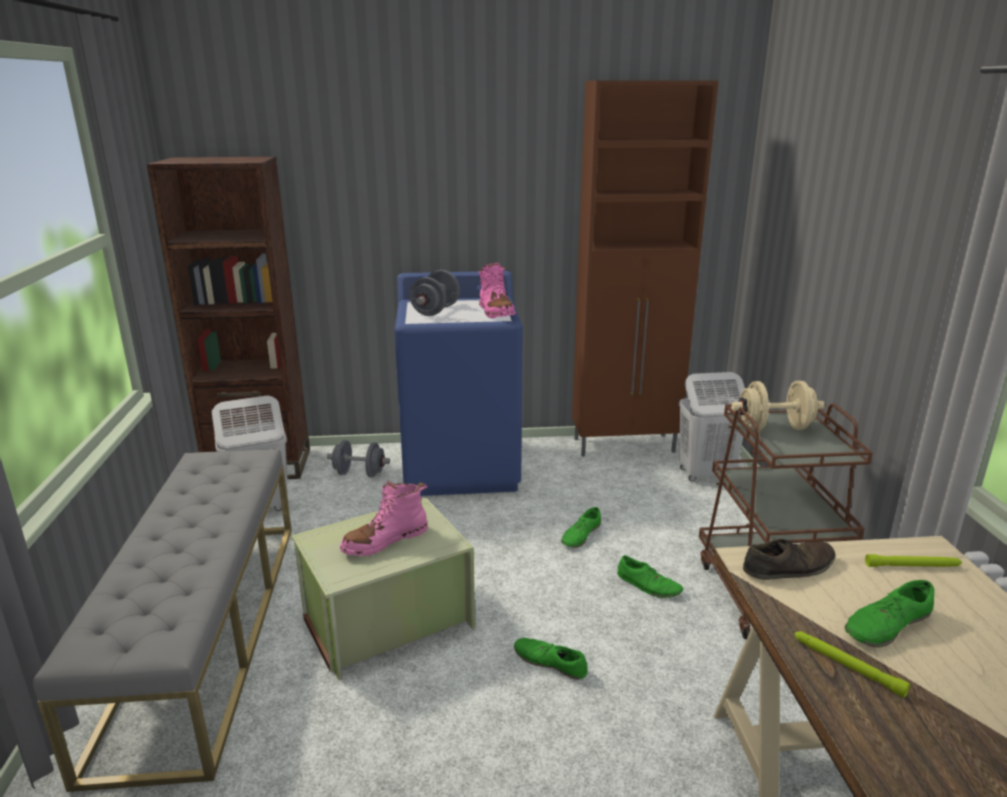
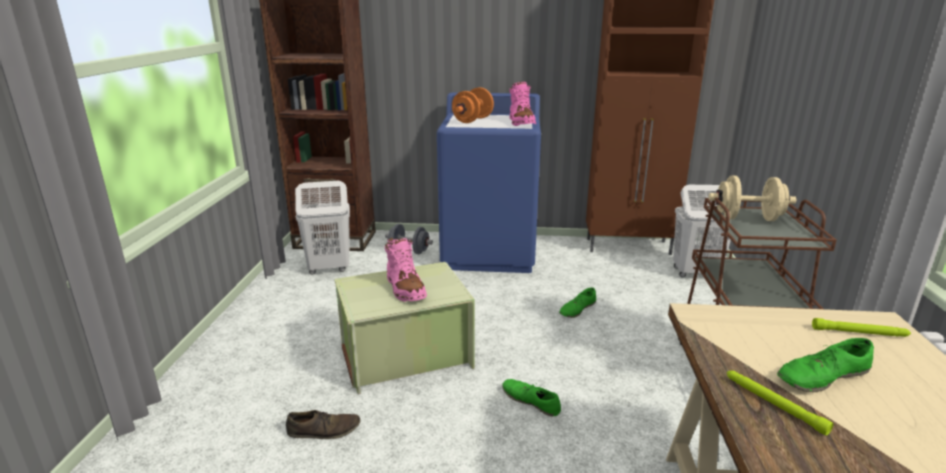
camera: 10 degrees right, 0 degrees up
(204, 631) = (267, 349): grey bench -> none
(385, 541) = (405, 289): pink boot -> pink boot turned 90 degrees counterclockwise
(435, 311) = (472, 120): grey dumbbell -> orange dumbbell
(648, 585) = (628, 352): green shoe -> none
(788, 567) = (735, 323): brown shoe -> brown shoe (324, 430)

